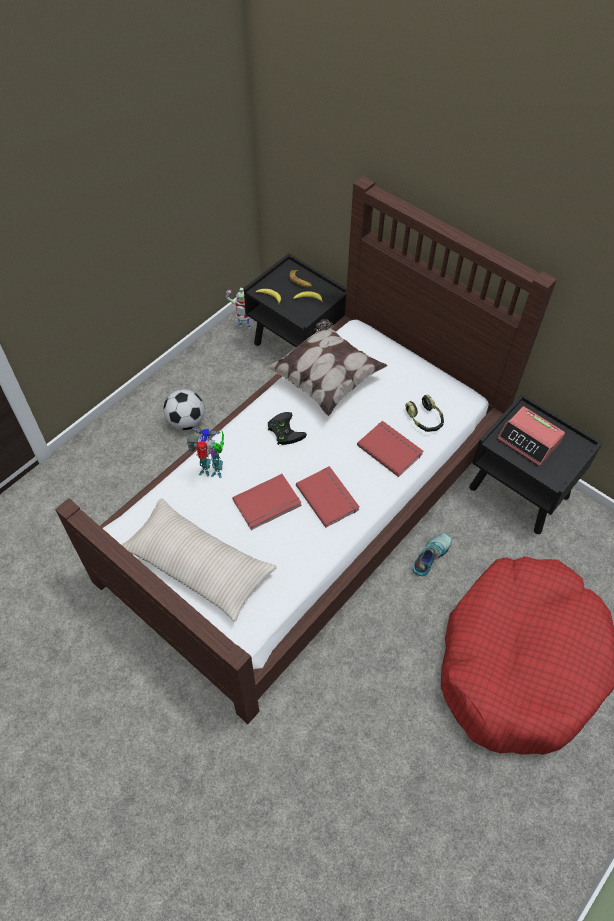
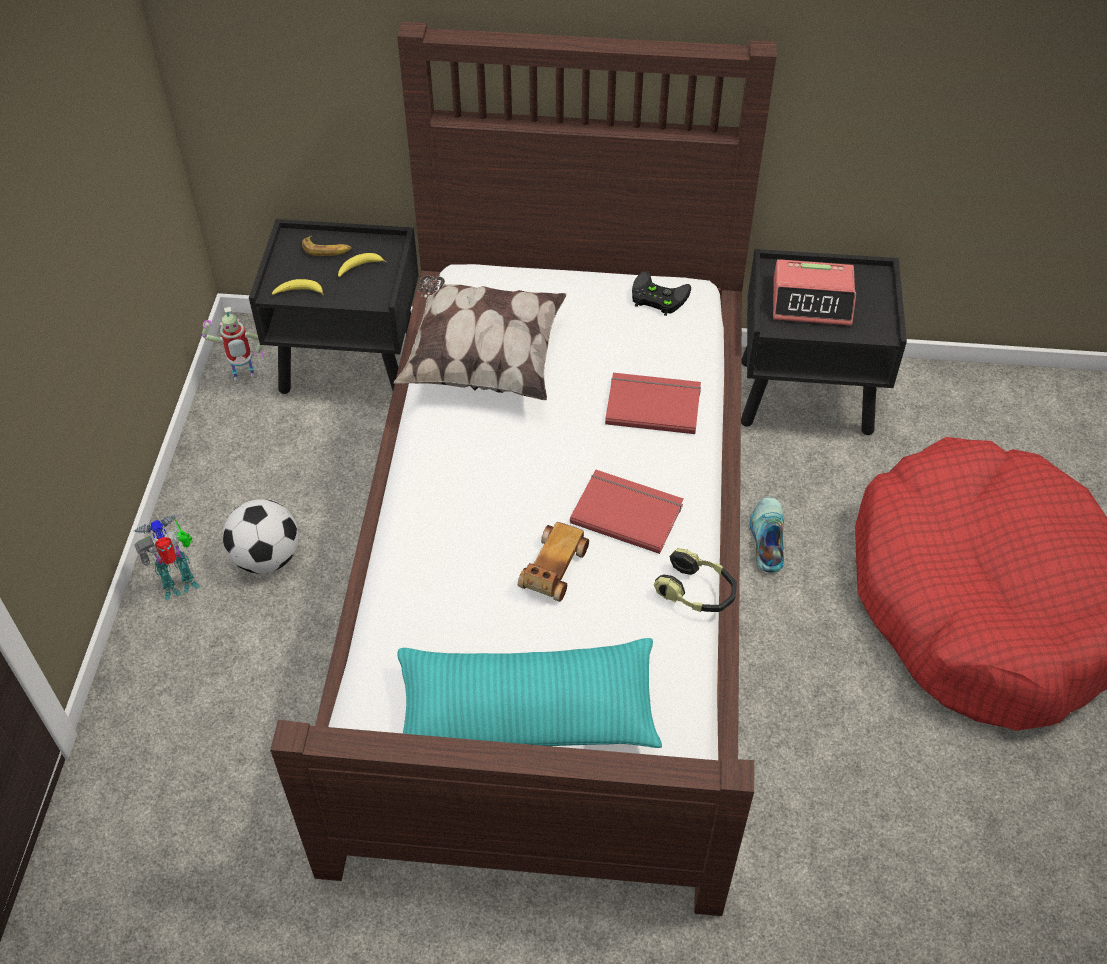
camera: 35 degrees left, 5 degrees down
(198, 565) = (527, 712): beige pillow -> turquoise pillow
(212, 471) = (430, 572): toy robot -> toy robot (182, 586)
(268, 504) = (553, 570): red book -> toy car
(284, 430) = (486, 460): black game controller -> black game controller (656, 297)
(425, 419) = (663, 343): headphones -> headphones (696, 592)

